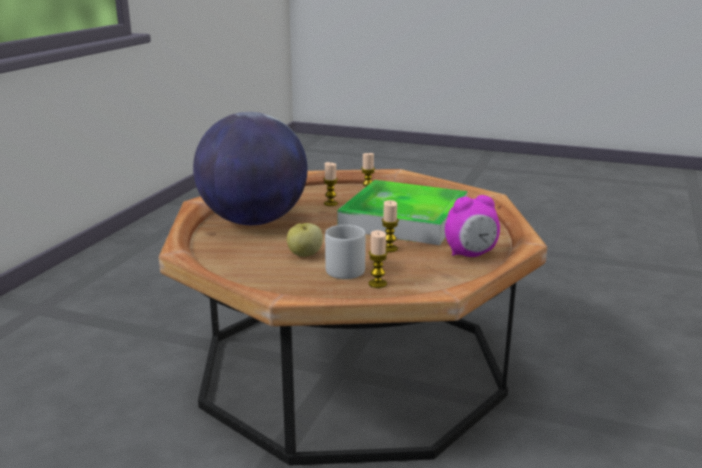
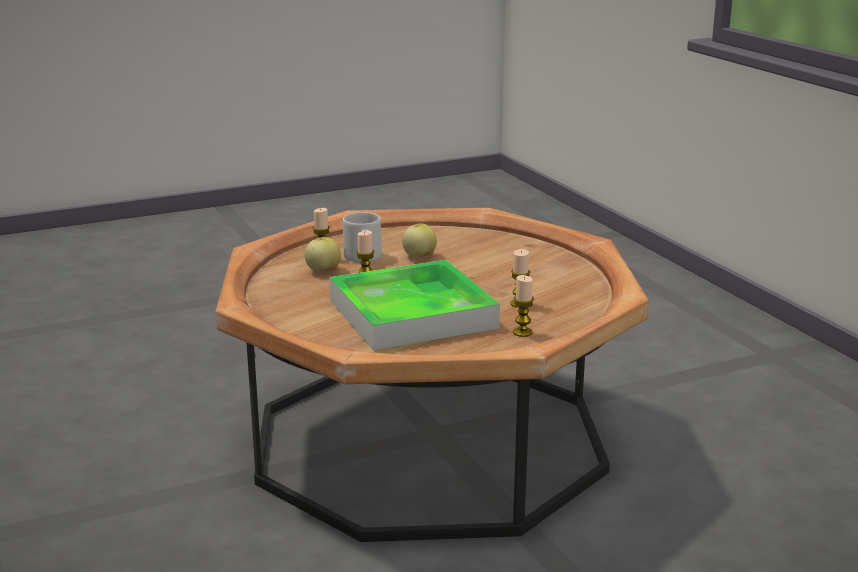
camera: 135 degrees right, 0 degrees up
(253, 221) = (531, 263): globe -> none
(400, 270) = (323, 270): none -> apple
(471, 254) = (288, 301): alarm clock -> none

